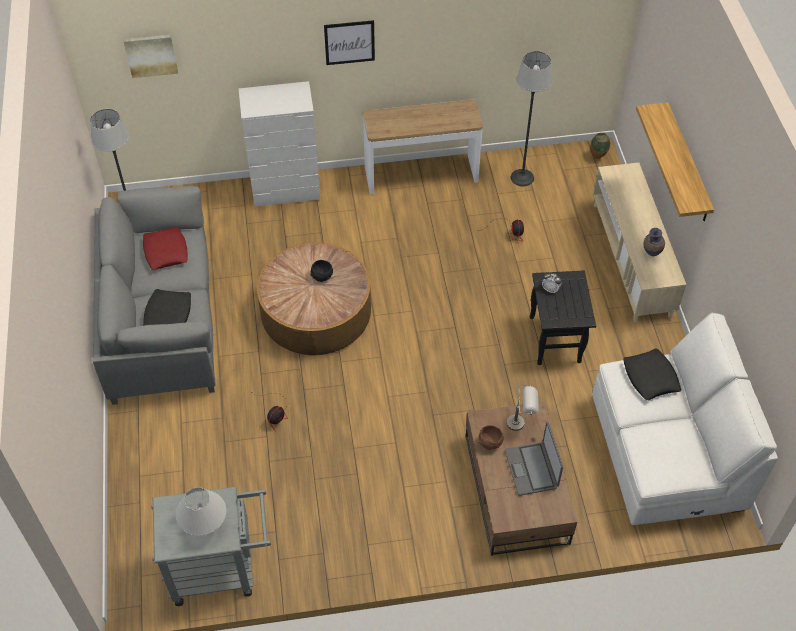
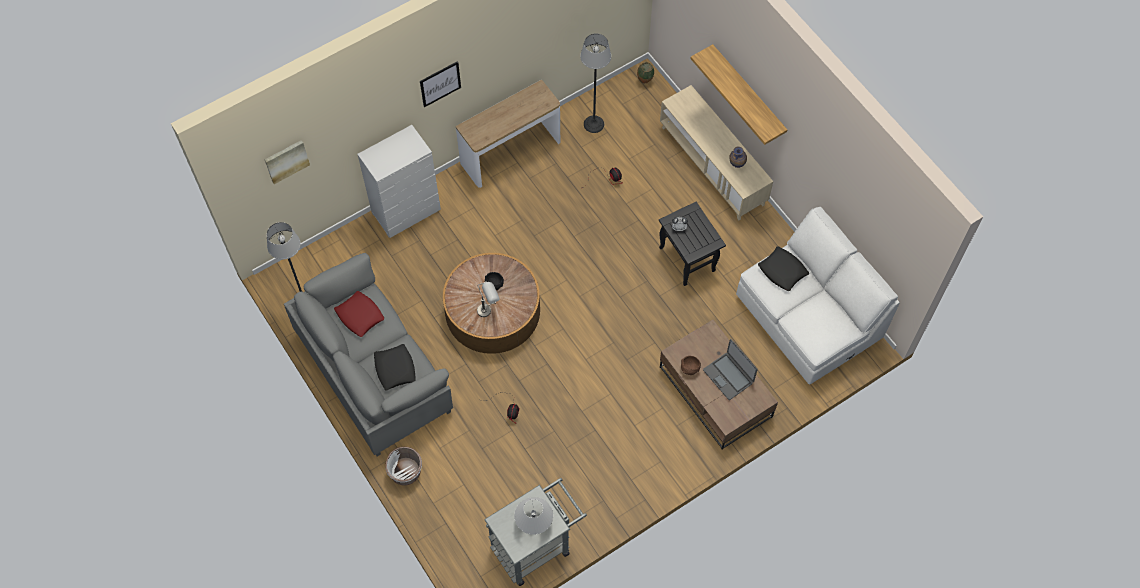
camera: 25 degrees left, 10 degrees up
(131, 432) = (405, 472): none -> white planter
(521, 422) = (704, 343): grey table lamp -> grey table lamp (488, 308)

